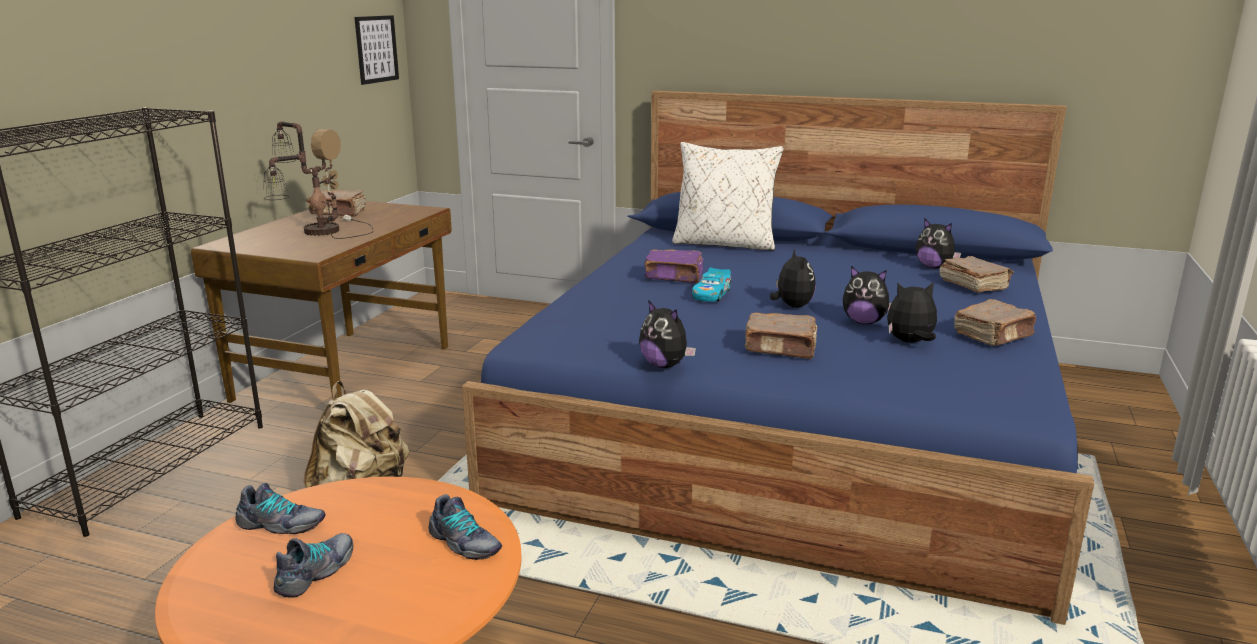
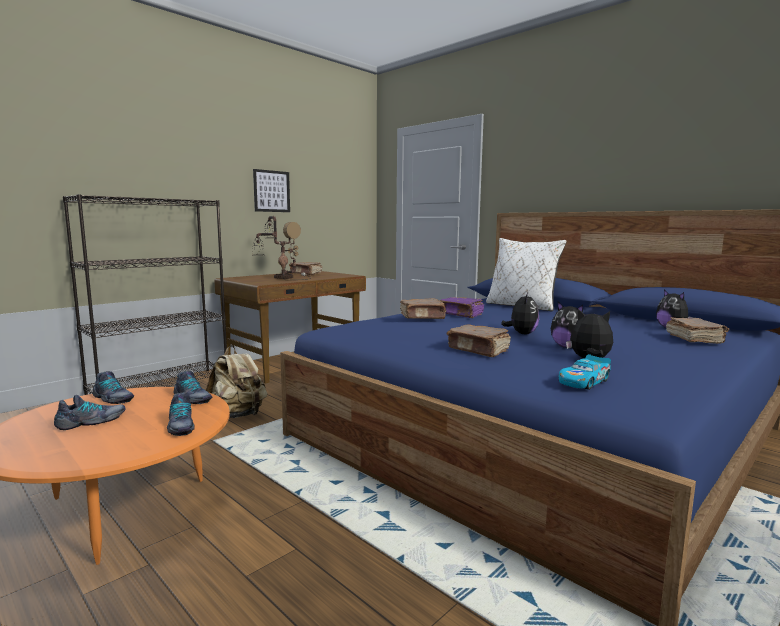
camera: 25 degrees right, 10 degrees down
(376, 49) = (354, 194): picture -> picture (271, 191)
(409, 494) = (192, 398): none -> shoe
(665, 365) = (386, 348): plush toy -> none
(711, 294) = (469, 321): toy car -> toy car (584, 381)
(993, 336) = (673, 365): brown book -> brown book (423, 317)

